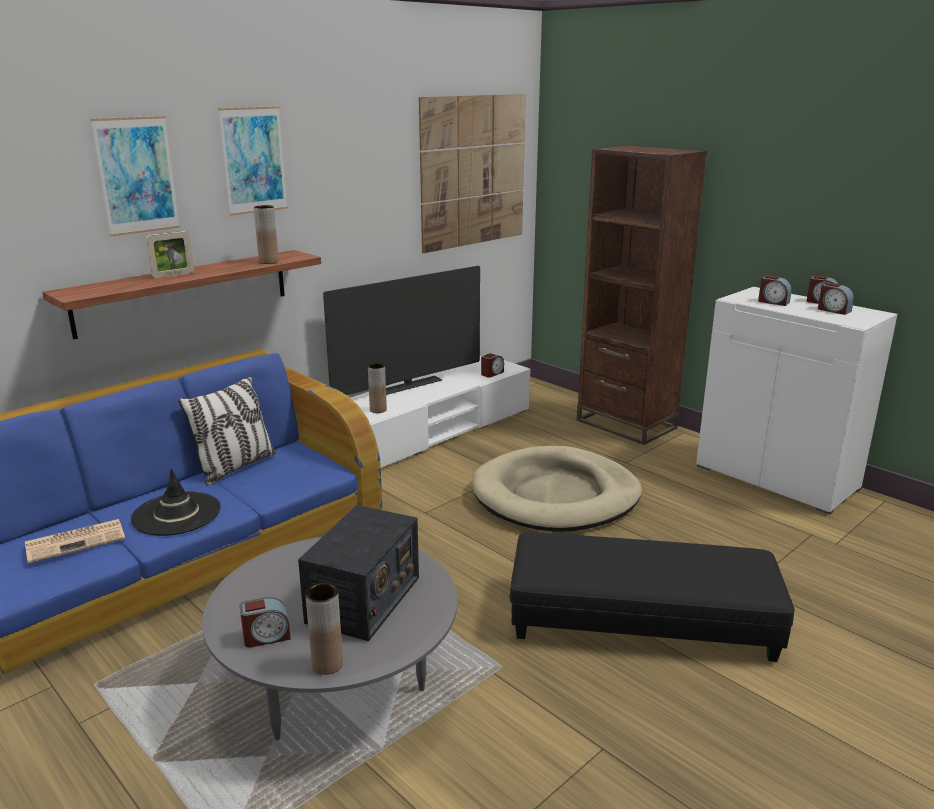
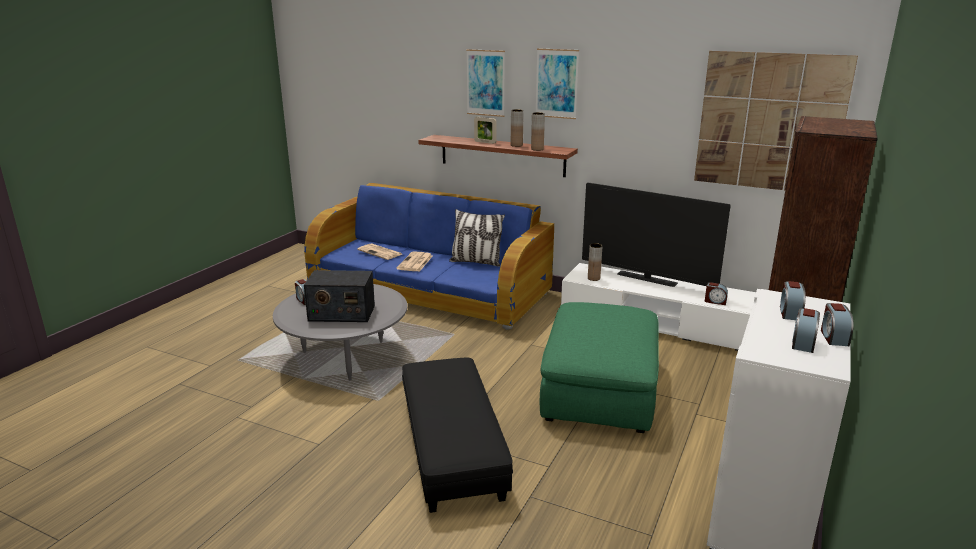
camera: 70 degrees right, 0 degrees up
(176, 514) = (415, 262): black hat -> newspaper
(327, 664) = (287, 316): brown vase -> brown vase (516, 145)
(556, 496) = (600, 388): beige dog bed -> green ottoman

